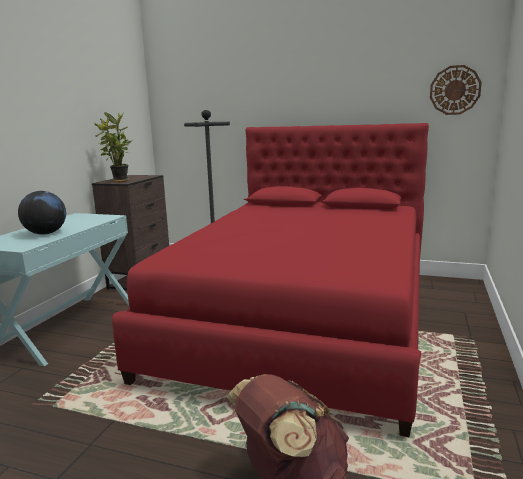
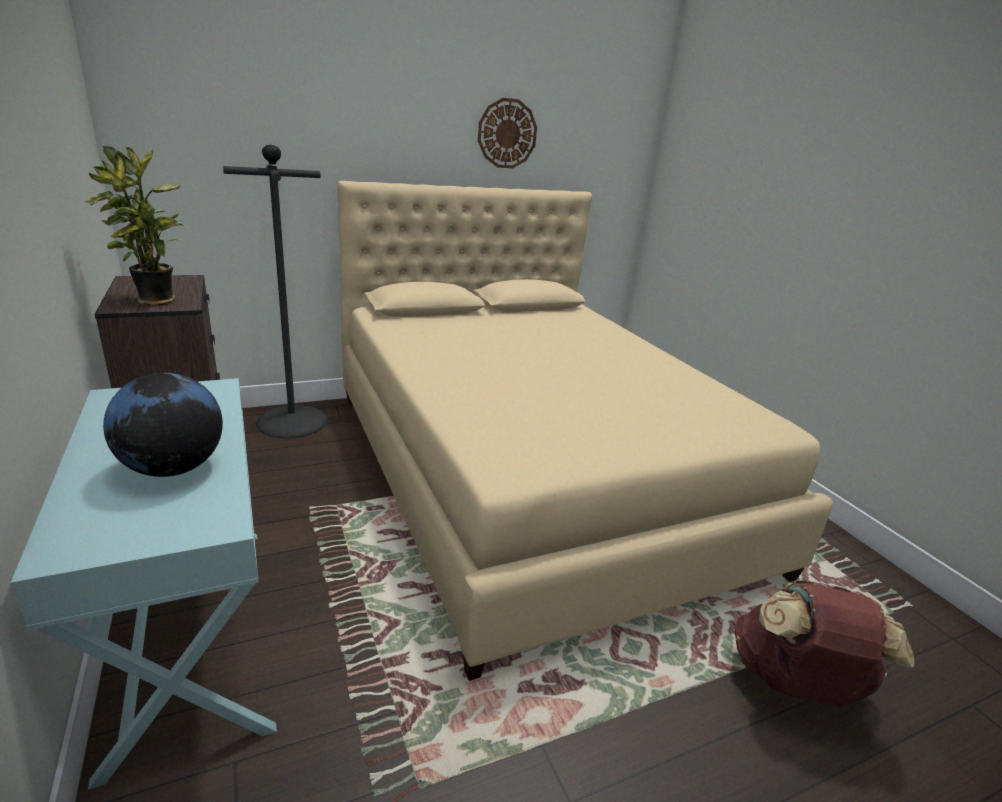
camera: 45 degrees left, 10 degrees up
(303, 318) = (530, 474): red bed -> beige bed
(455, 90) = (612, 150): wall clock -> wall clock (507, 134)

